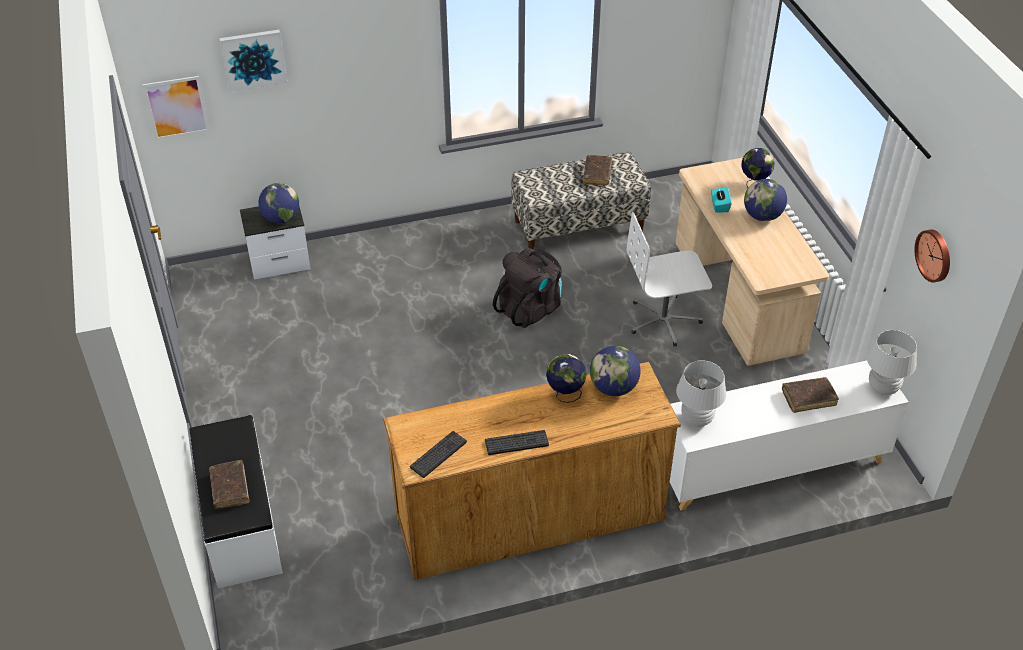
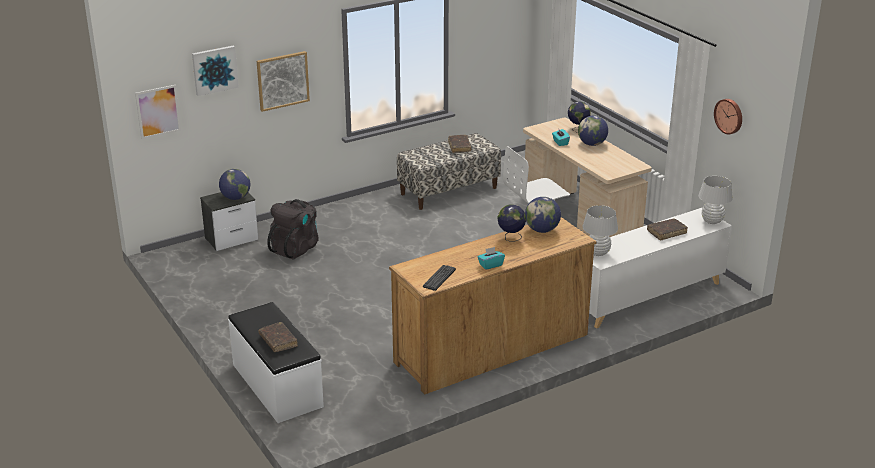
camera: 15 degrees left, 15 degrees down
(352, 74) = (282, 80): none -> picture
(516, 443) = (490, 265): keyboard -> turquoise tissue box
(530, 308) = (436, 239): black backpack -> black backpack (295, 248)

